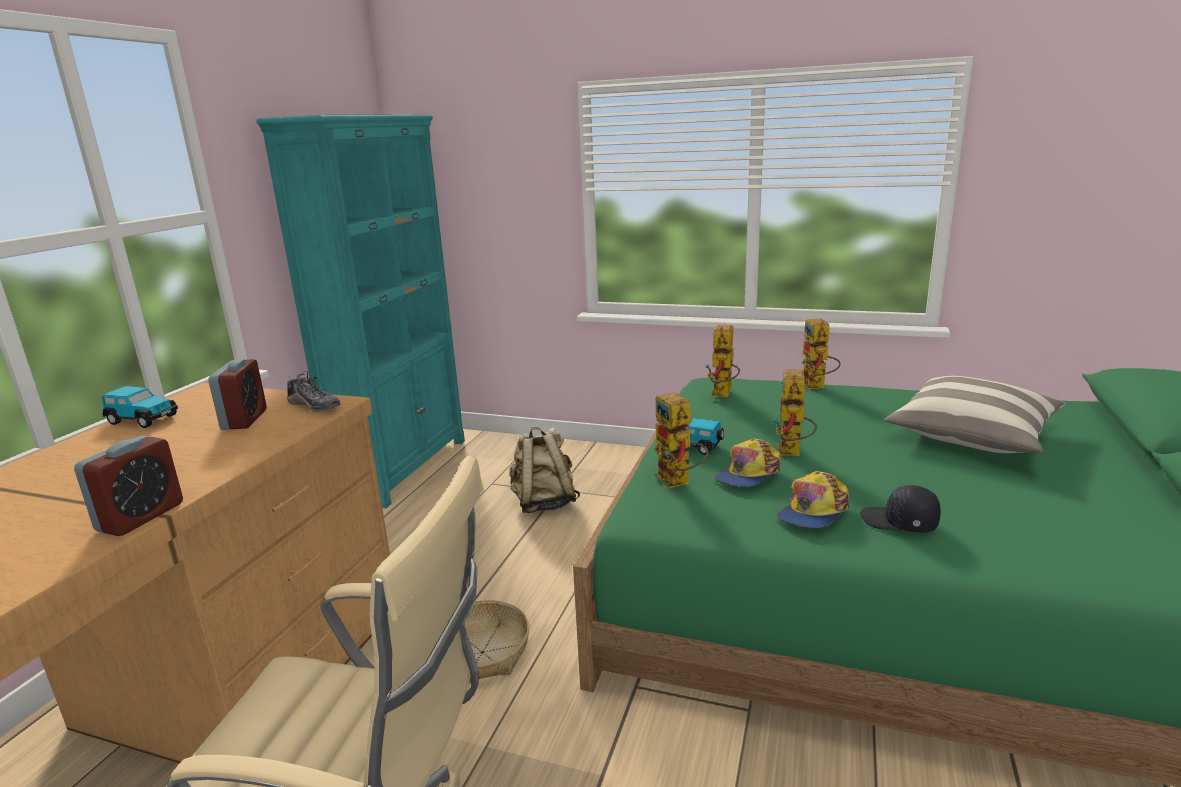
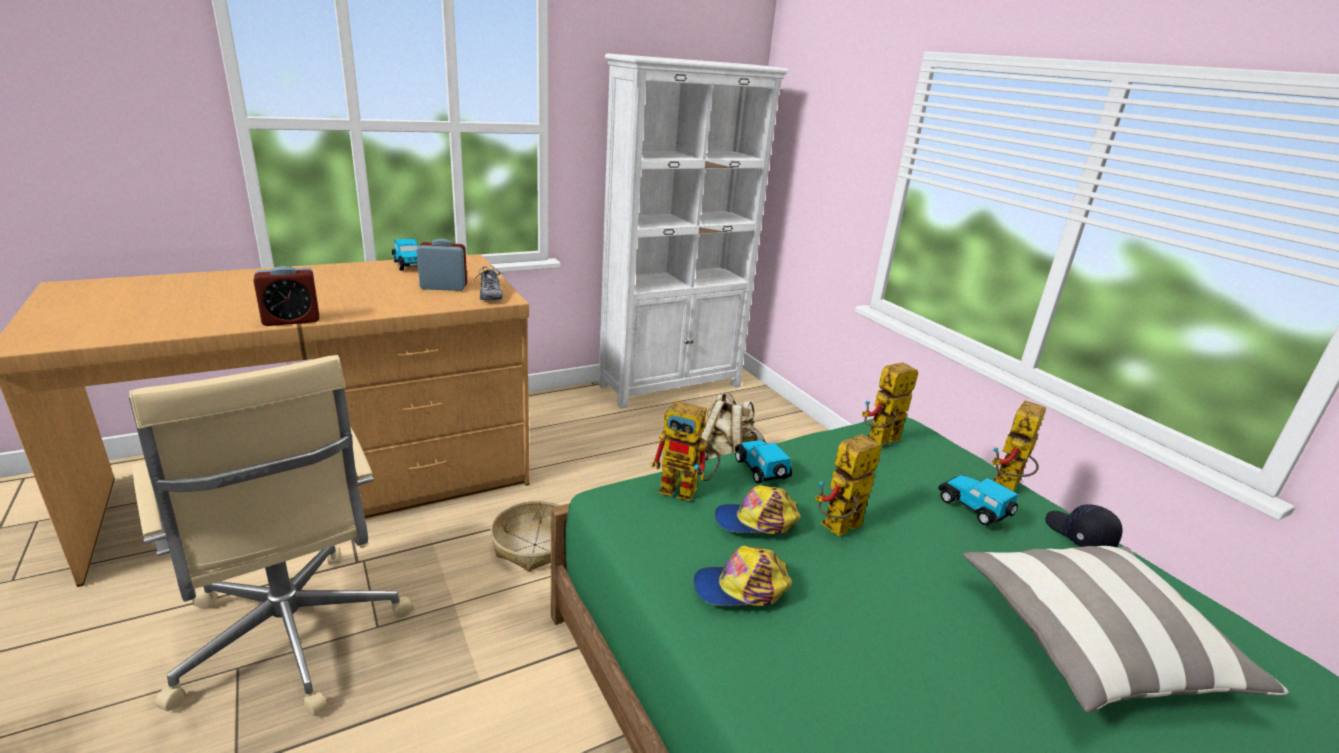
camera: 40 degrees right, 5 degrees up
(244, 420) = (444, 287): alarm clock -> alarm clock turned 135 degrees counterclockwise
(404, 468) = (671, 385): turquoise bookcase -> white bookcase
(679, 482) = (687, 490): toy robot -> toy robot turned 90 degrees counterclockwise
(831, 402) = (974, 508): none -> toy car
(899, 522) = (798, 655): black cap -> black cap (1078, 535)

